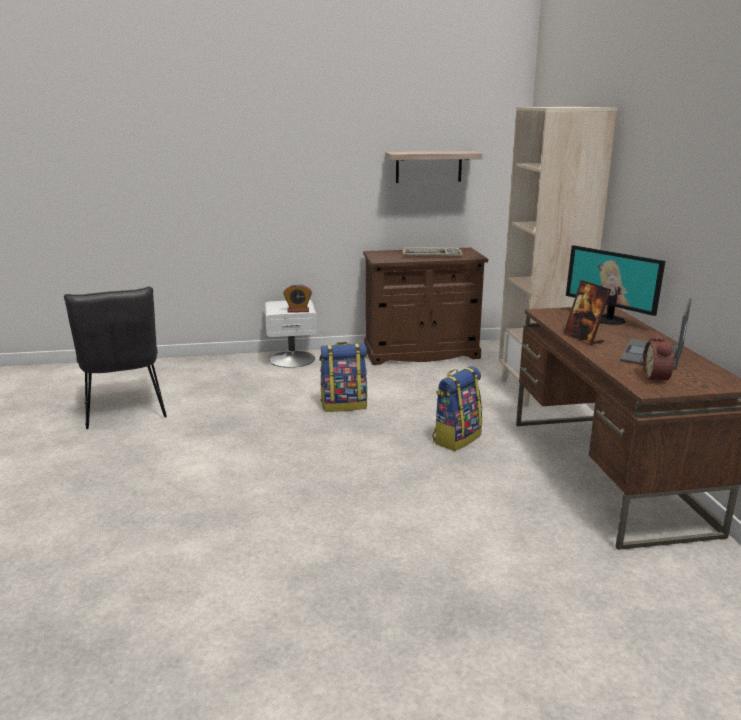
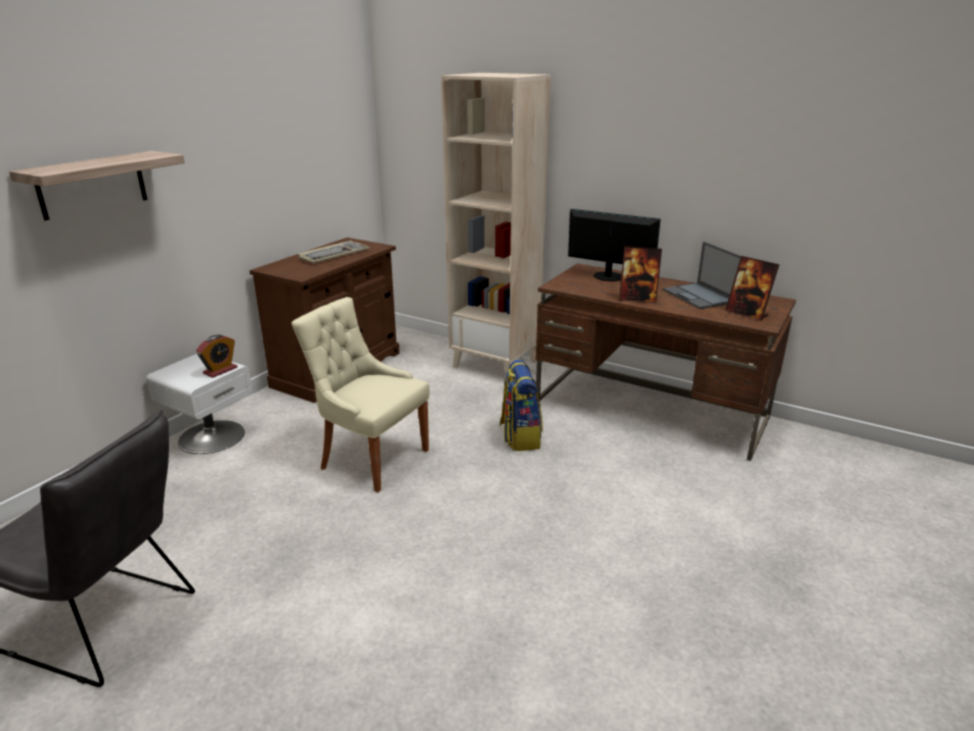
camera: 50 degrees left, 5 degrees up
(344, 405) = (371, 458): backpack -> beige chair
(428, 166) = (296, 151): shelf -> shelf (92, 185)
(608, 319) = (608, 277): monitor -> monitor turned 150 degrees counterclockwise
(657, 379) = (747, 313): alarm clock -> picture frame

